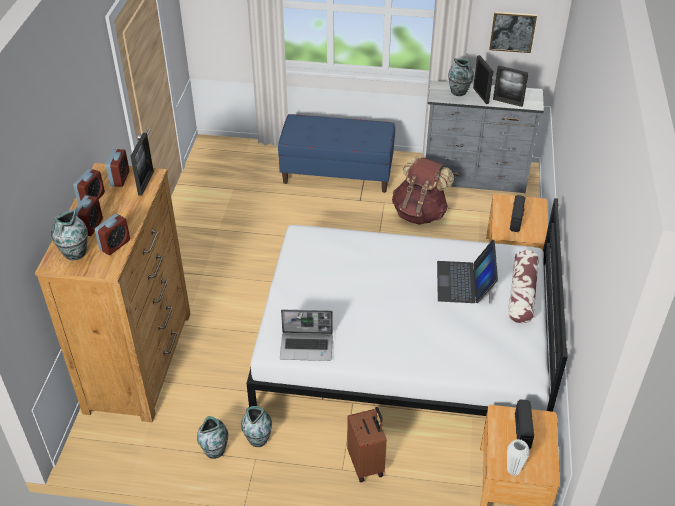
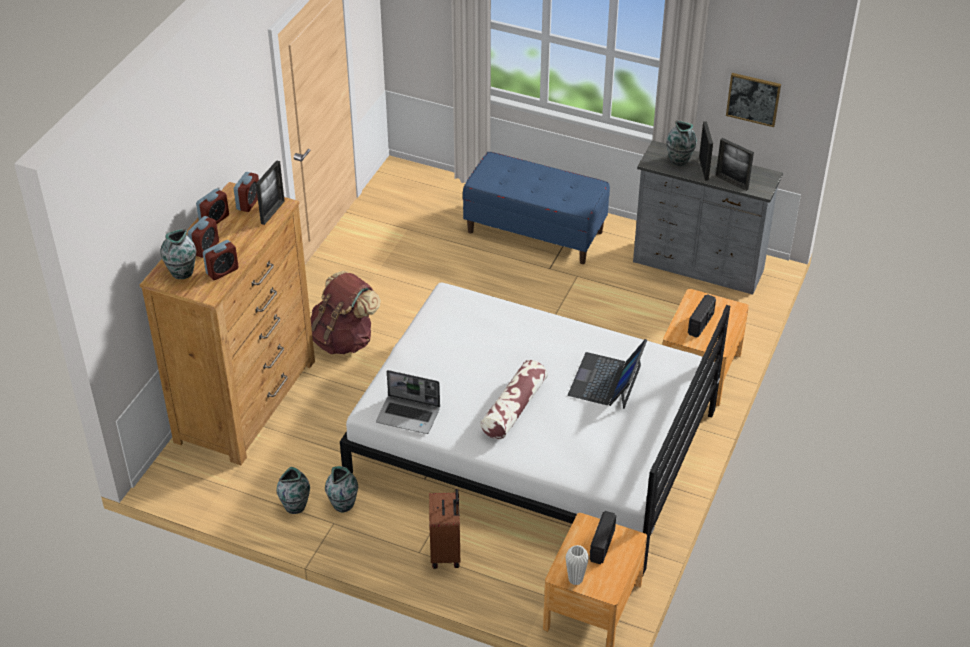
camera: 15 degrees right, 0 degrees up
(420, 213) = (614, 296): brown backpack -> brown backpack (344, 339)
(522, 294) = (665, 406): pillow -> pillow (514, 408)

